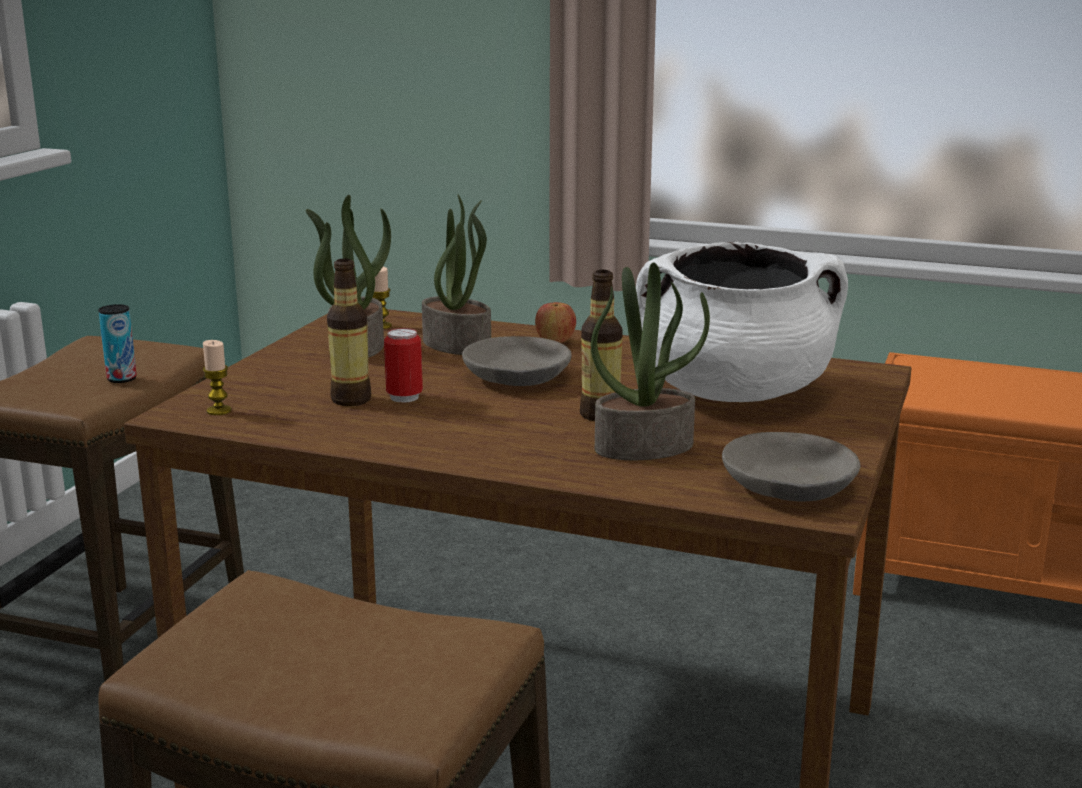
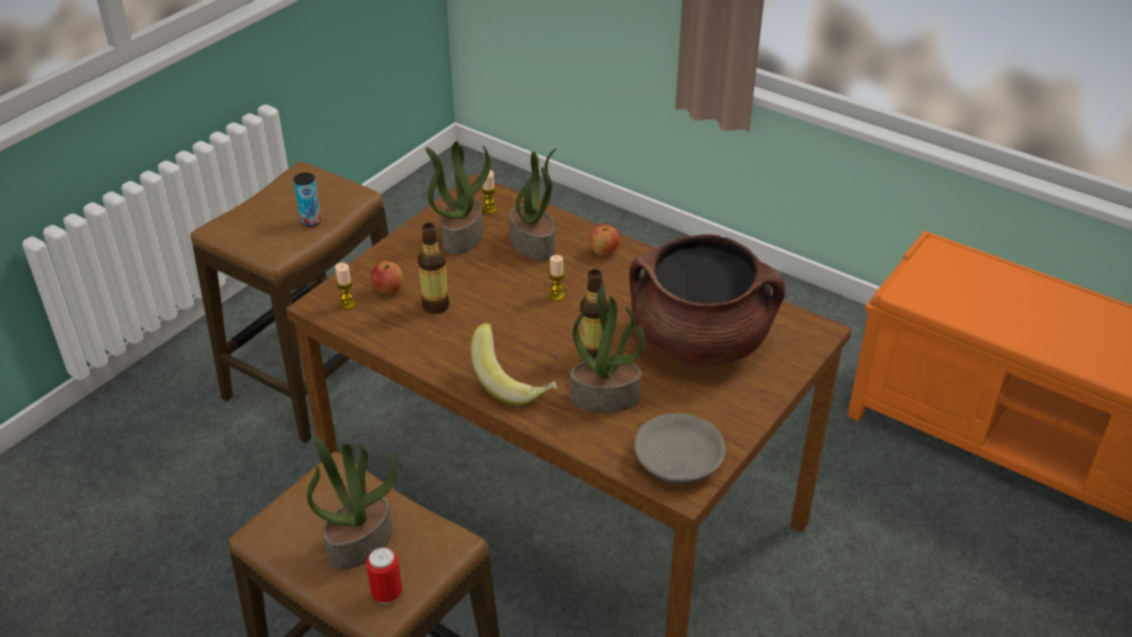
camera: 15 degrees right, 20 degrees up
(274, 394) = (388, 290): none -> apple
(335, 658) = (360, 542): none -> potted plant
(404, 397) = (471, 308): can -> can (387, 594)
(506, 448) = (514, 383): none -> banana
(516, 377) = (556, 296): grey bowl -> candle
(734, 393) = (700, 342): white cooking pot -> brown cooking pot

